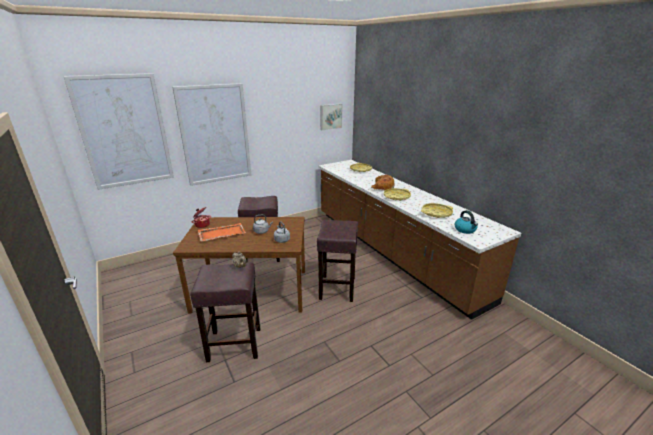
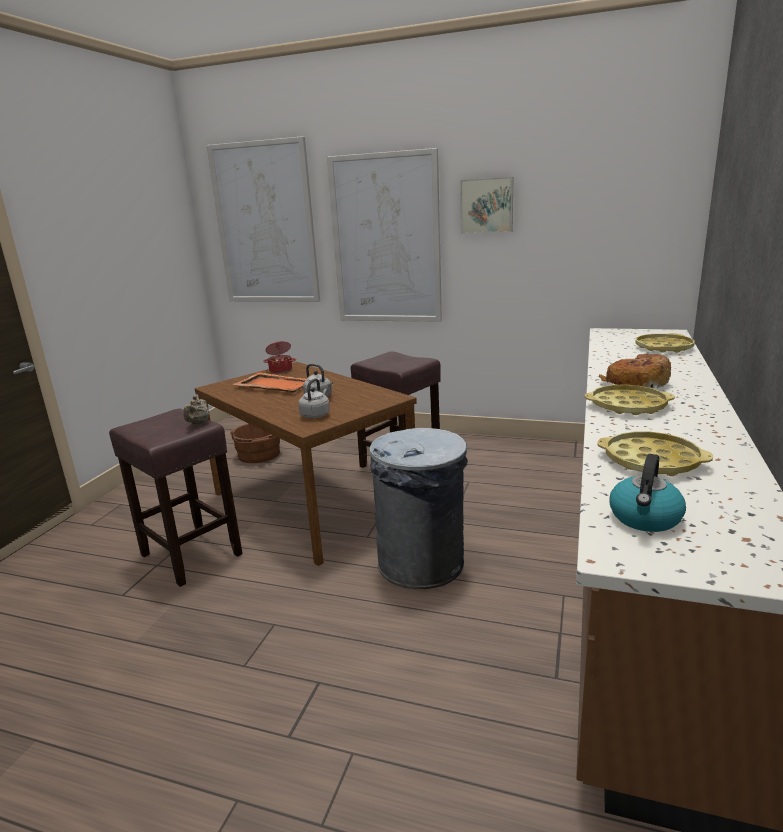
camera: 50 degrees right, 5 degrees down
(175, 283) = (259, 455): none -> brown bucket
(330, 116) = (635, 220): picture -> picture (487, 205)
(337, 288) = (422, 564): brown stool -> grey trash can

